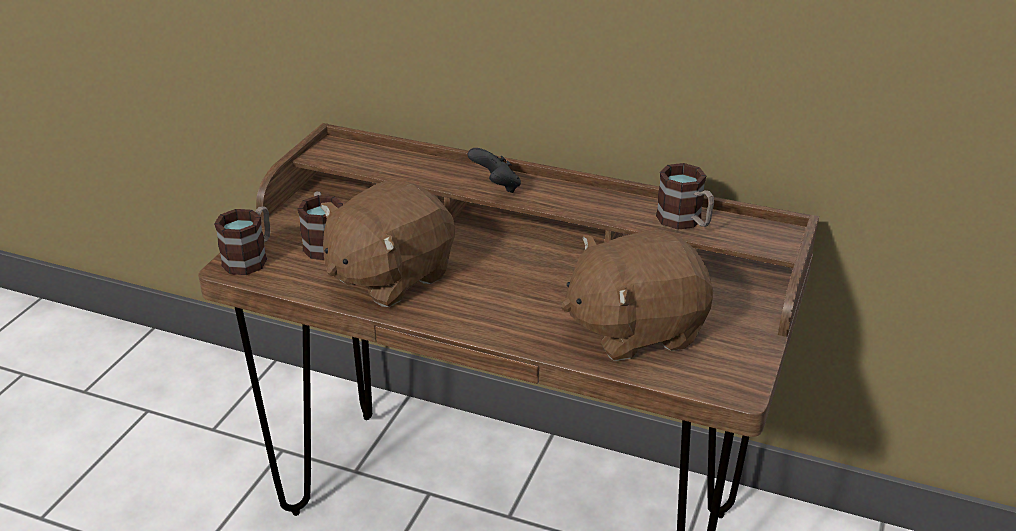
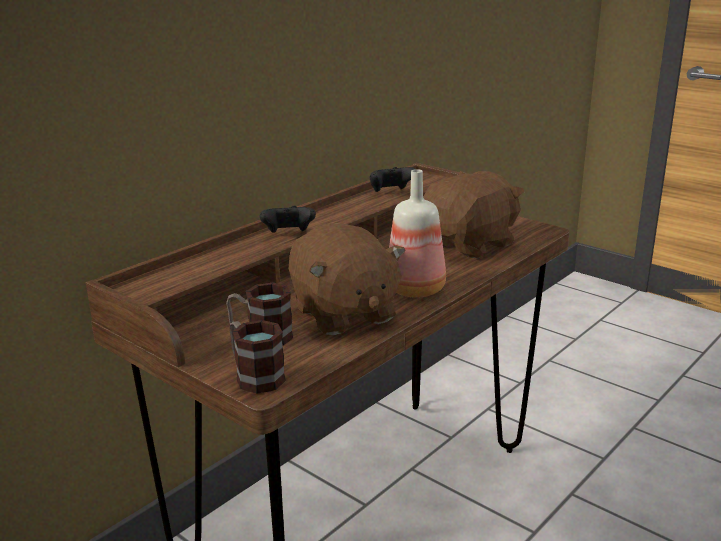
camera: 70 degrees left, 10 degrees down
(472, 311) = (417, 289): none -> bottle
(635, 329) = (470, 244): brown plush toy -> brown plush toy turned 135 degrees counterclockwise
(685, 222) = (391, 192): mug -> black game controller

